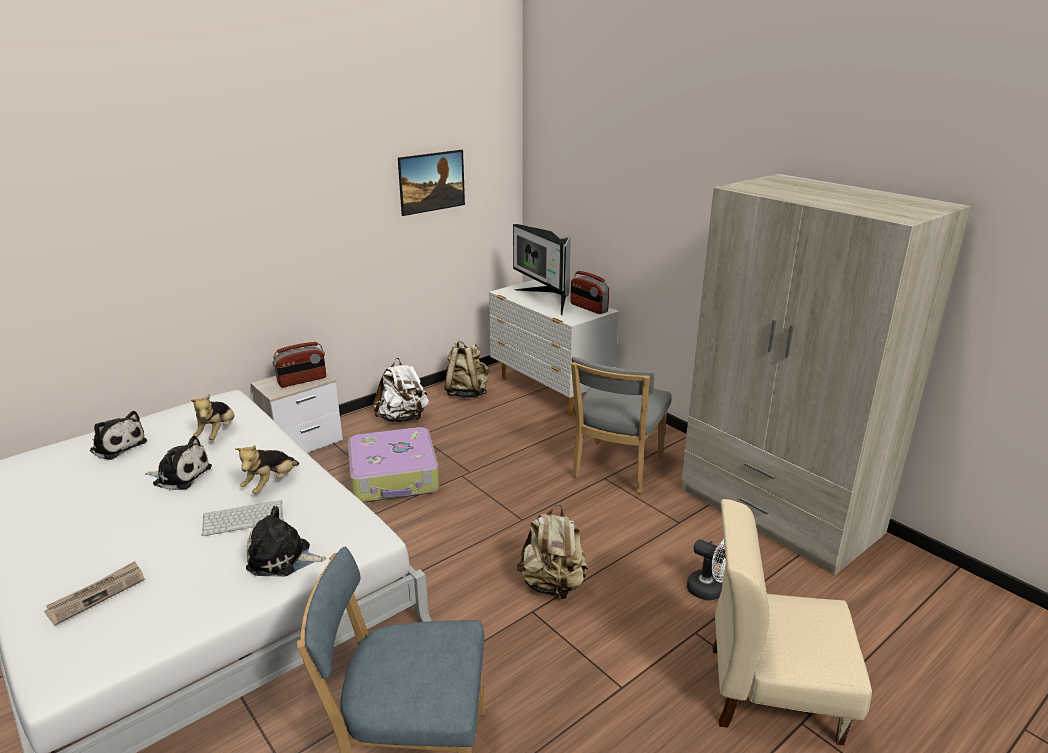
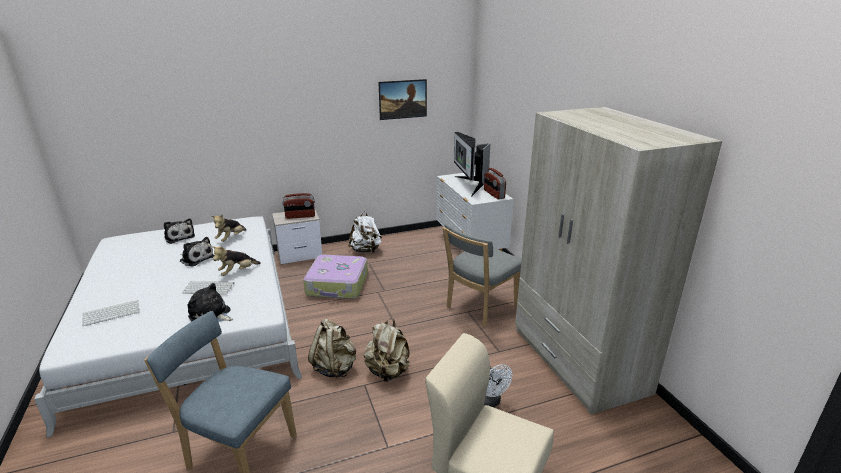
camera: 20 degrees right, 0 degrees up
(97, 594) = (112, 313): newspaper -> keyboard
(467, 393) = (415, 241): beige backpack -> beige backpack (335, 367)

